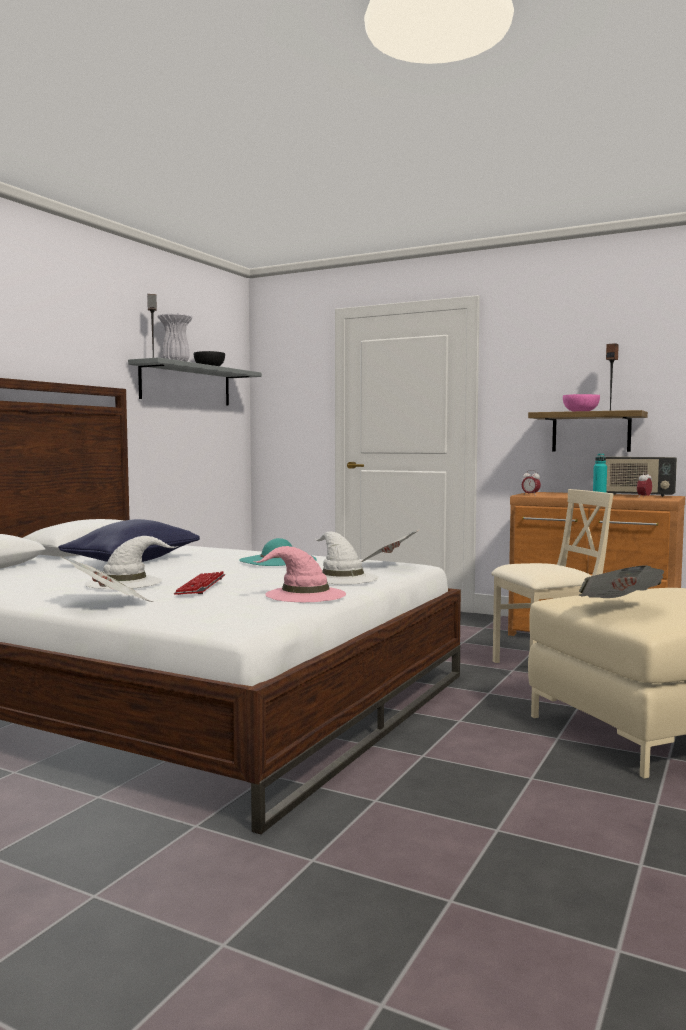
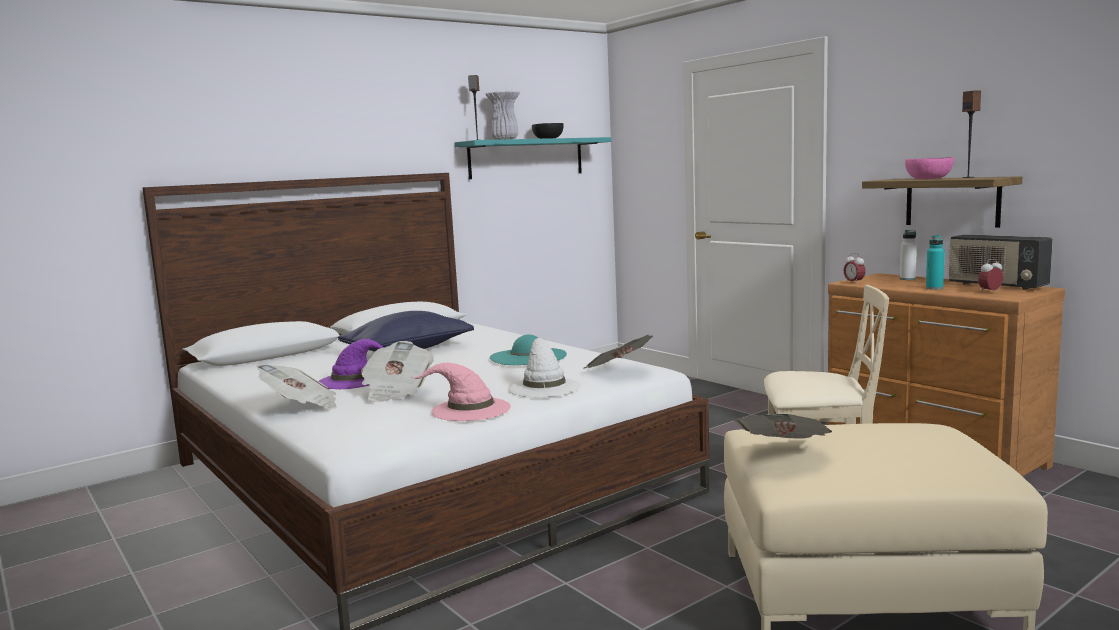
camera: 25 degrees right, 5 degrees up
(125, 582) = (353, 380): white hat -> purple hat
(186, 384) = (526, 158): grey shelf -> turquoise shelf
(201, 586) = (396, 391): keyboard -> newspaper
(563, 493) = (907, 279): none -> white bottle

